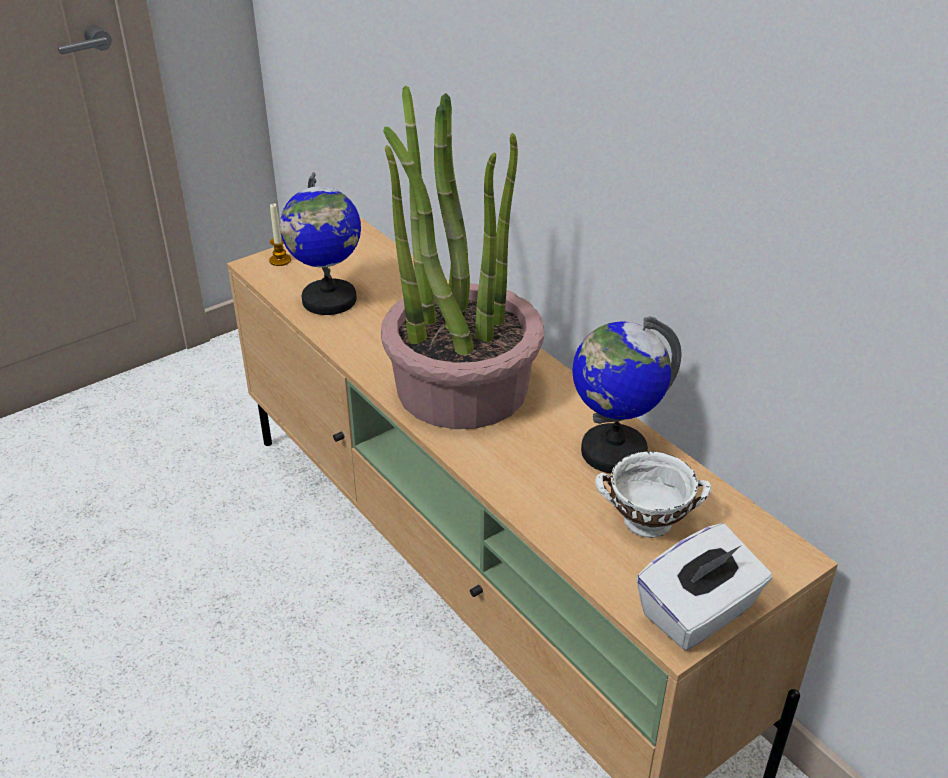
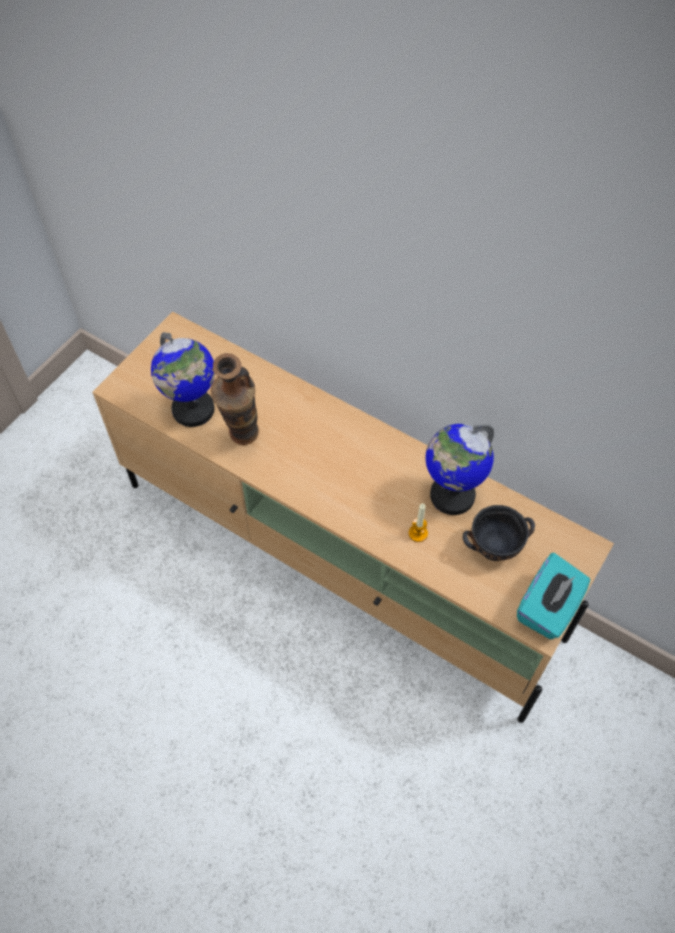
camera: 20 degrees left, 20 degrees up
(280, 260) = (133, 377): candle -> candle (418, 533)
(368, 340) = (242, 442): none -> vase
(461, 386) = (328, 467): potted plant -> none
(646, 520) = (493, 546): white bowl -> black bowl
(698, 613) = (548, 608): white tissue box -> turquoise tissue box

